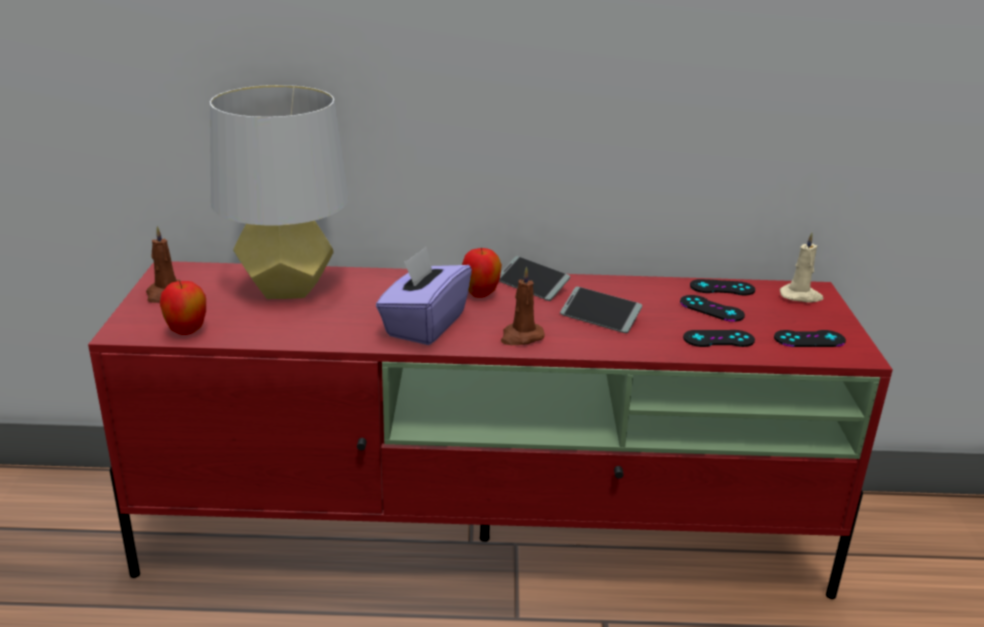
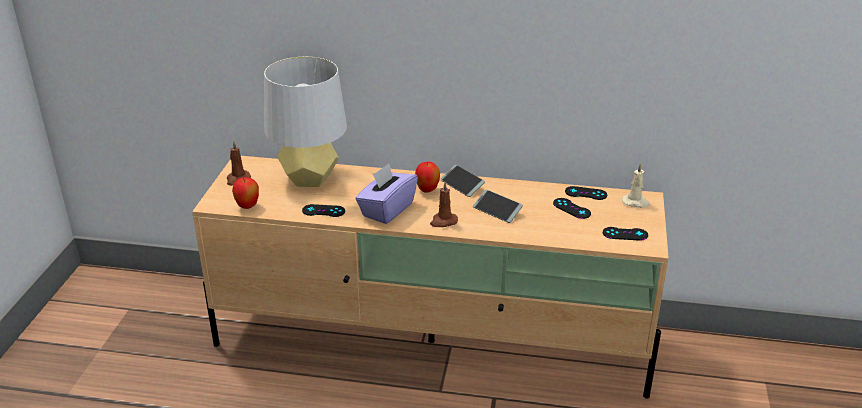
camera: 10 degrees right, 5 degrees up
(488, 539) = (433, 342): red tv stand -> beige tv stand
(718, 339) = (566, 230): black game controller -> black game controller (323, 211)

